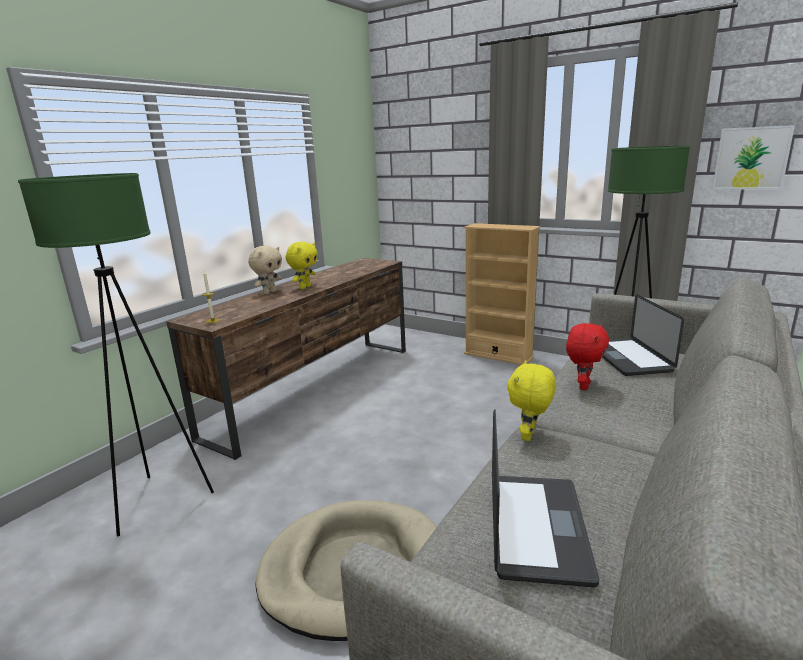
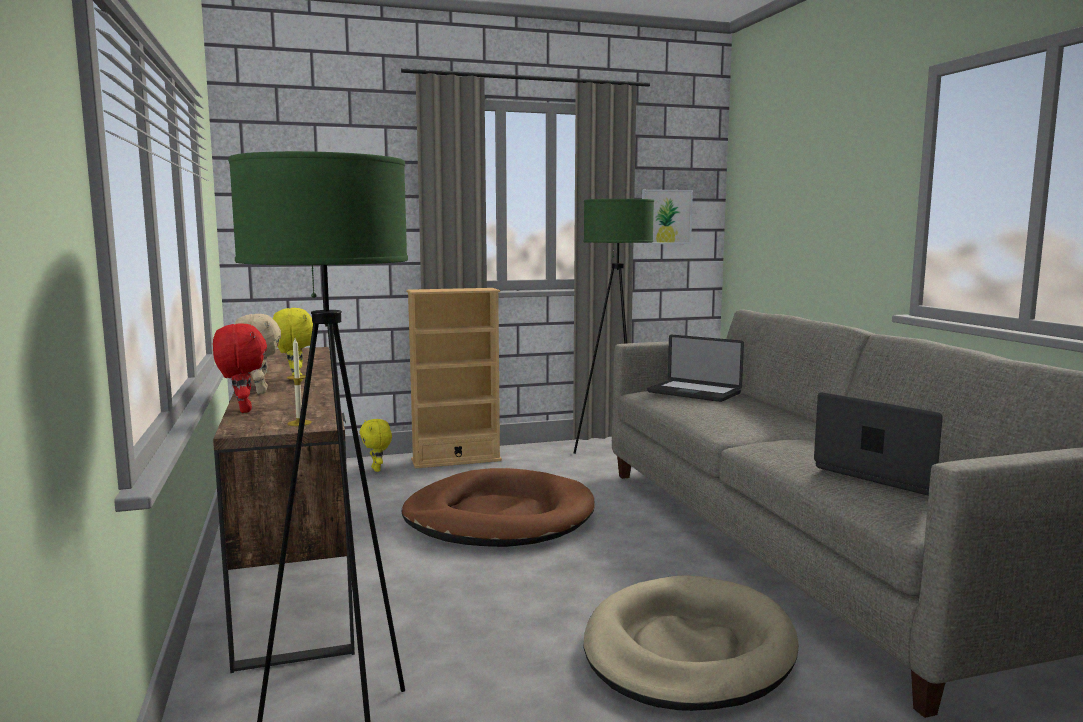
camera: 50 degrees left, 10 degrees down
(443, 409) = (498, 517): none -> brown dog bed
(529, 436) = (754, 448): yellow plush toy -> yellow plush toy (377, 469)
(583, 386) = (711, 414): red plush toy -> red plush toy (243, 410)

